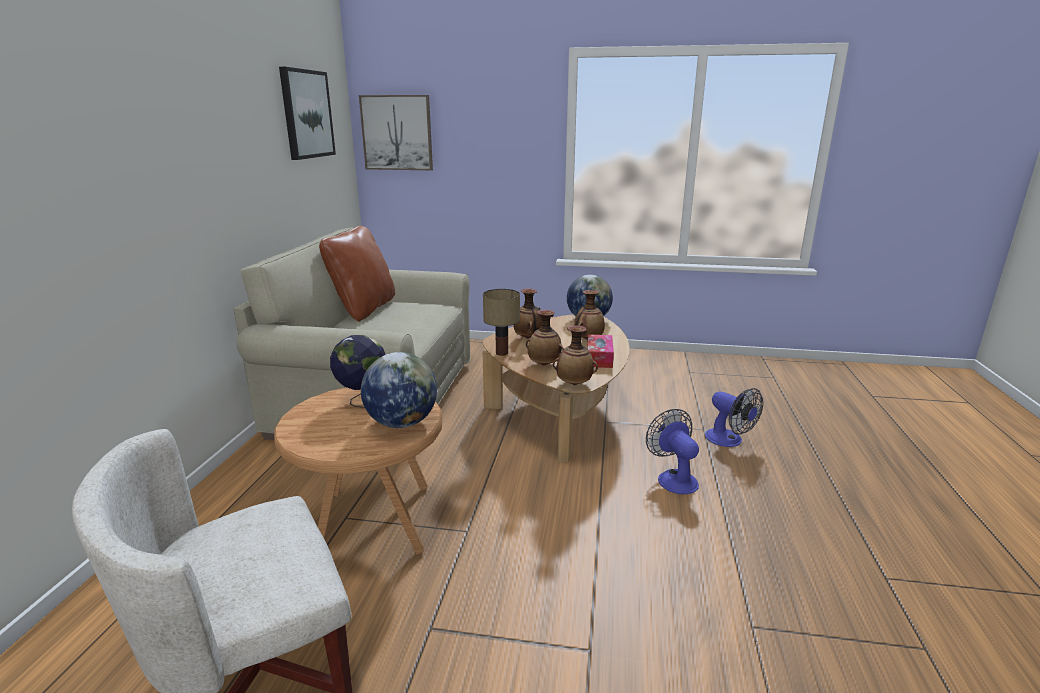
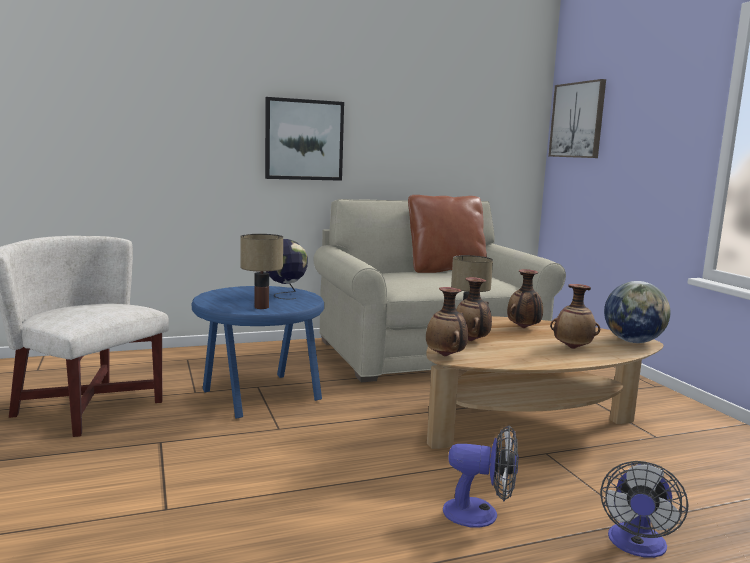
camera: 60 degrees right, 10 degrees down
(306, 114) = (472, 98): picture -> picture (304, 140)
(372, 523) = (258, 396): brown side table -> blue side table
(402, 423) = (262, 307): globe -> table lamp
(599, 358) = (531, 357): tissue box -> none
(673, 478) = (480, 514): fan -> fan turned 60 degrees clockwise

